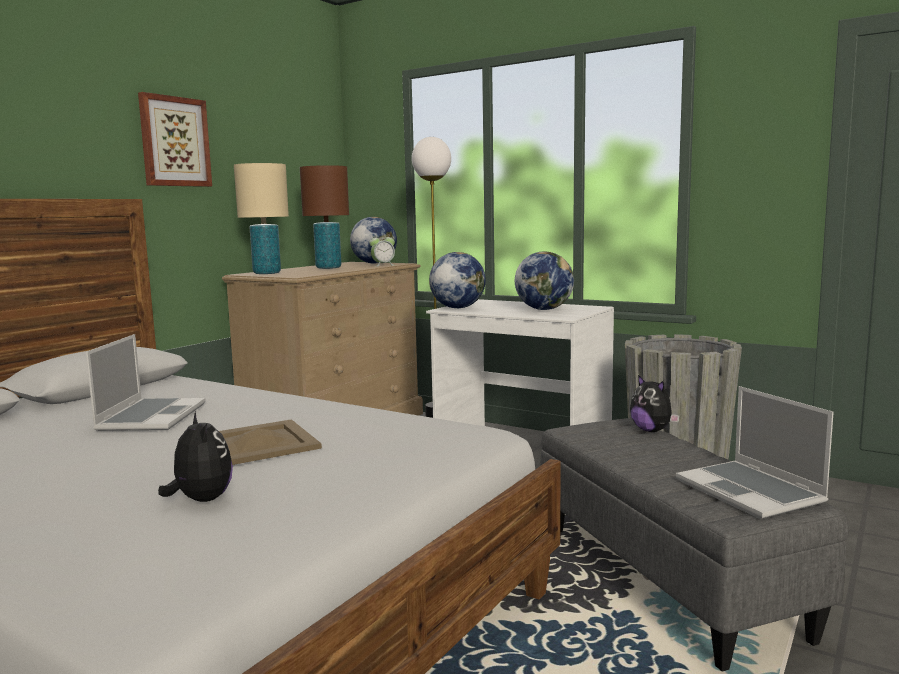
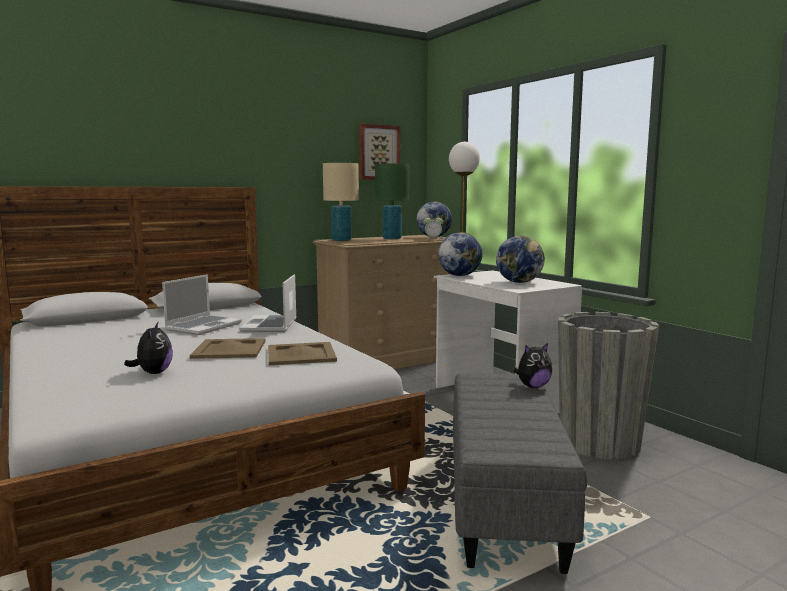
camera: 25 degrees right, 0 degrees up
(174, 142) = (284, 148): picture -> picture (378, 152)
(328, 268) = (392, 238): brown table lamp -> green table lamp
(377, 434) = (300, 354): none -> beige tray
(652, 430) = (533, 386): plush toy -> plush toy turned 105 degrees counterclockwise
(751, 492) = (529, 439): laptop -> laptop (270, 325)

